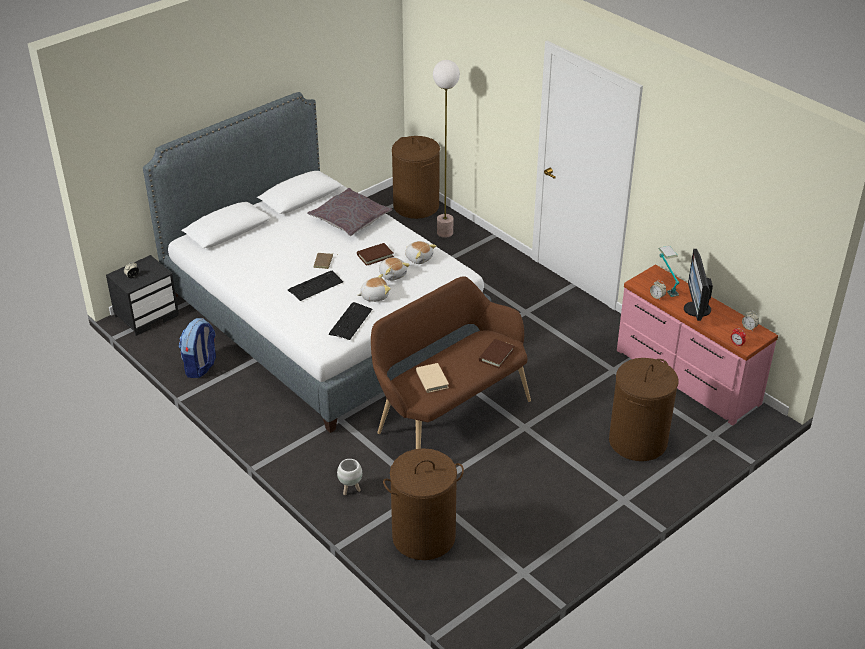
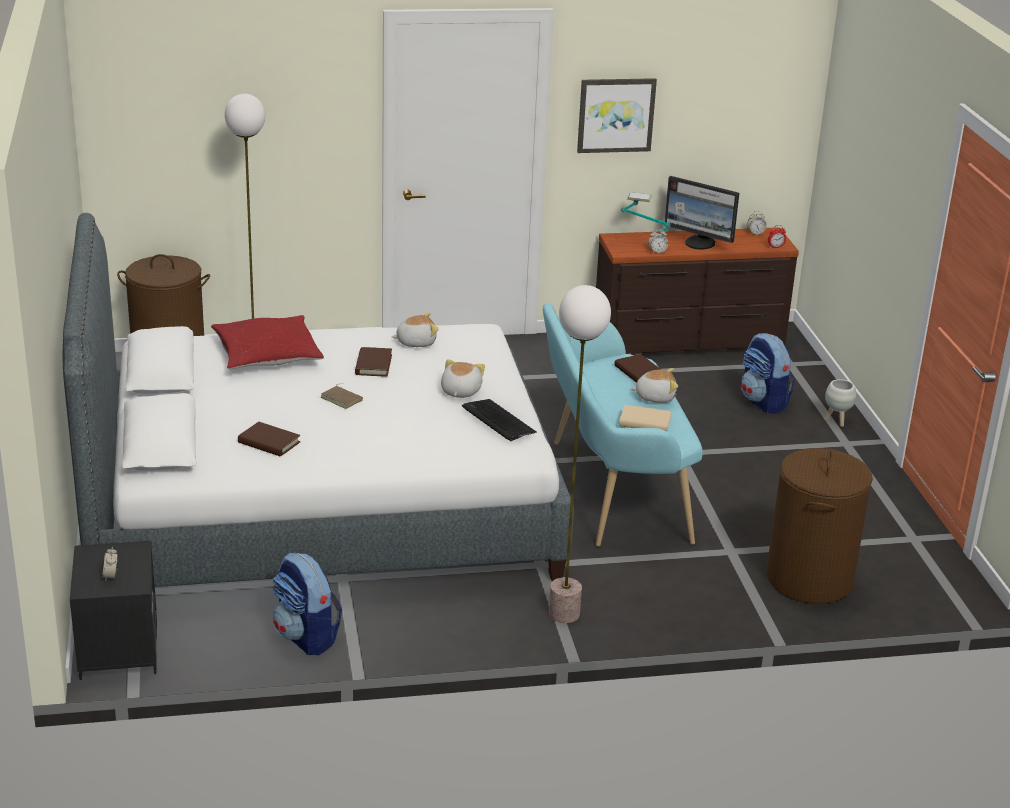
camera: 60 degrees left, 10 degrees down
(255, 260) = (269, 442): none -> brown book
(296, 447) = (564, 614): none -> floor lamp
(315, 286) = (391, 419): keyboard -> none
(350, 219) = (267, 354): grey pillow -> red pillow
(350, 490) = (684, 601): white planter -> white planter (837, 421)
(393, 274) = (429, 367): plush toy -> plush toy (655, 397)
(448, 414) = (610, 490): brown bench -> turquoise bench
(638, 441) = (763, 402): brown laundry basket -> backpack
(674, 184) = (616, 115): none -> picture
(686, 377) = (688, 342): pink dresser -> brown dresser

